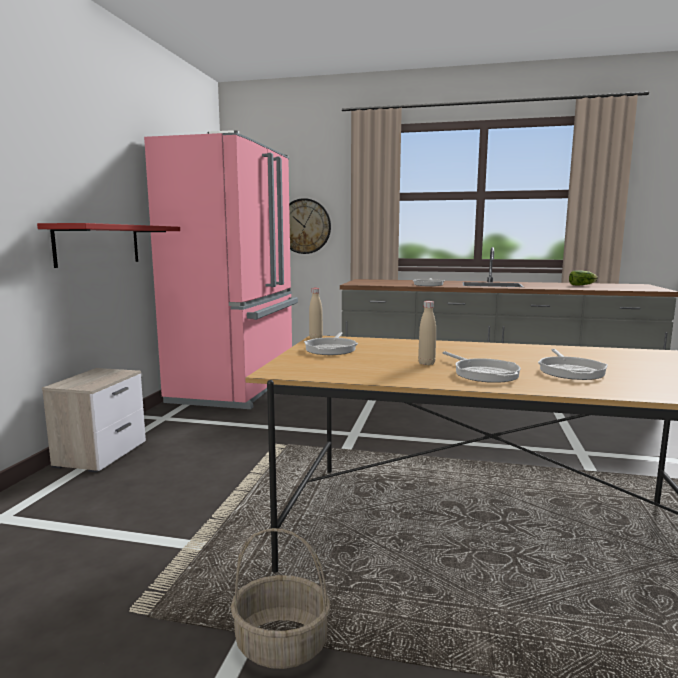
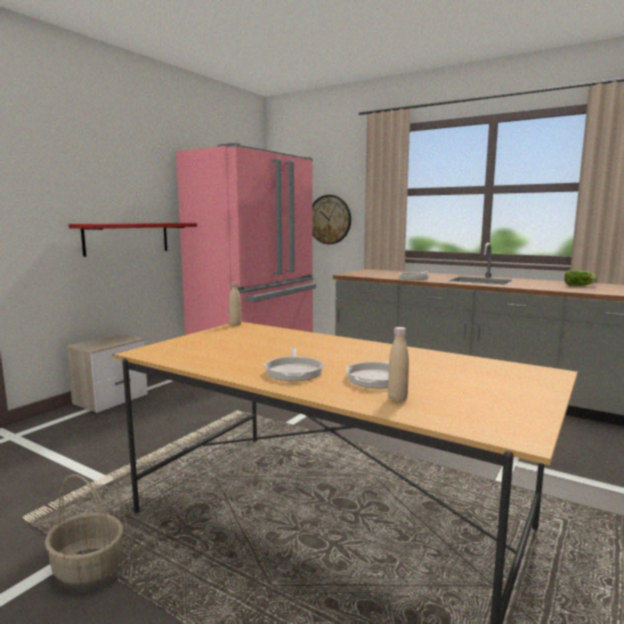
camera: 20 degrees right, 0 degrees up
(331, 349) = (225, 335): frying pan -> none
(426, 363) = (268, 356): beige bottle -> beige bottle (397, 399)

